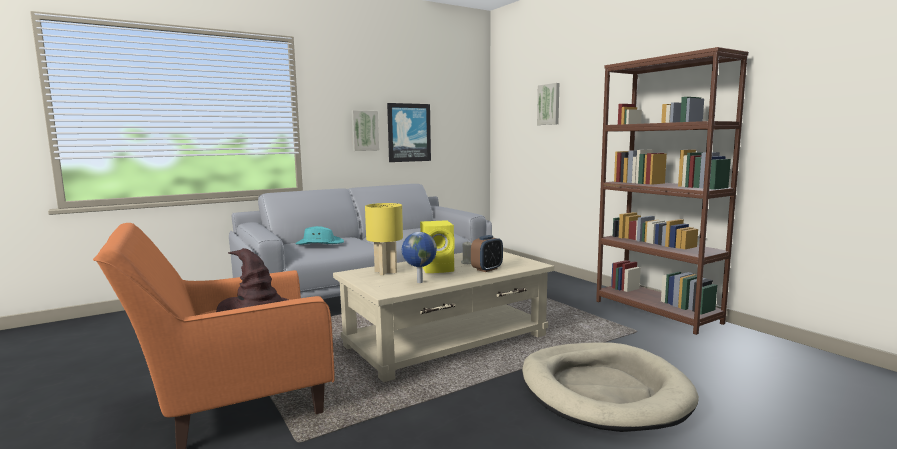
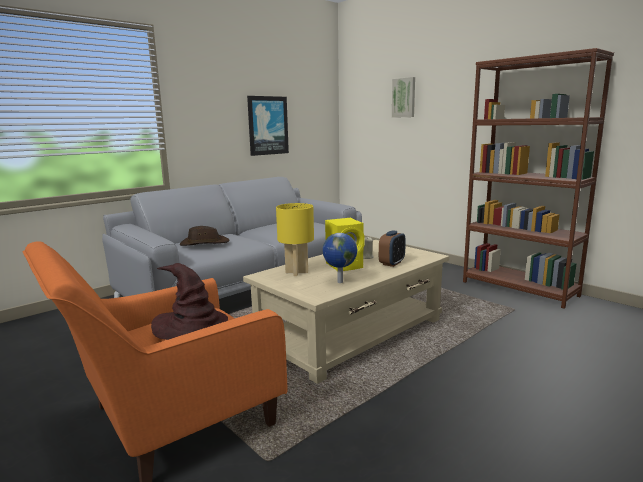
camera: 10 degrees left, 5 degrees up
(319, 243) = (204, 243): turquoise hat -> brown hat
(364, 130) = (226, 124): picture -> none
(603, 391) = (520, 371): beige dog bed -> none

